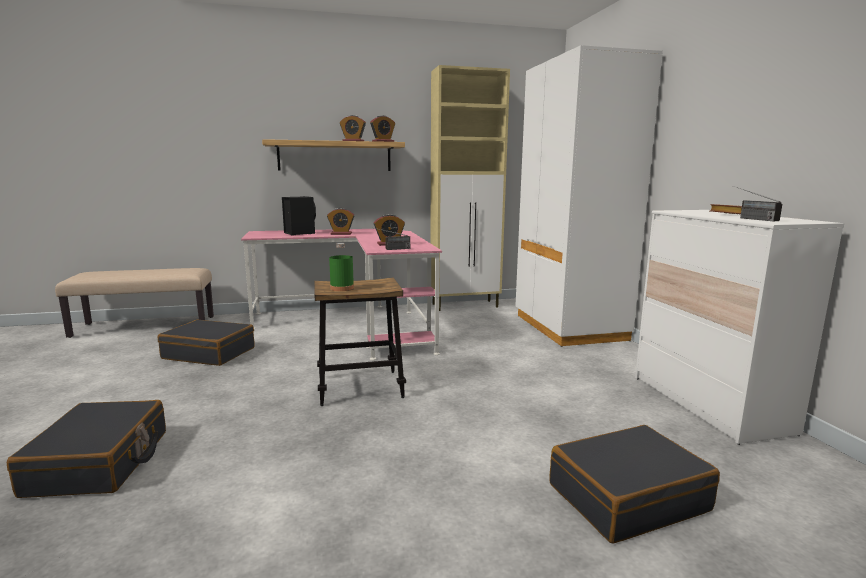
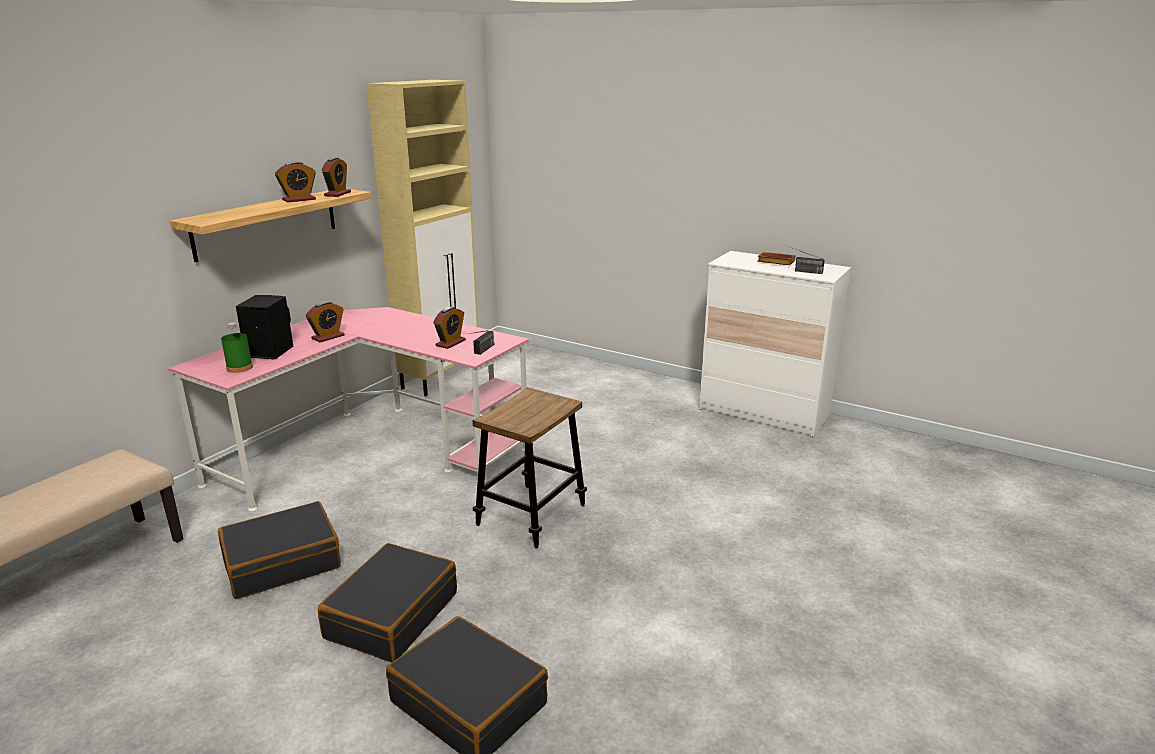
camera: 45 degrees left, 10 degrees up
(342, 288) = (527, 420): green bottle -> green bottle (239, 368)
(568, 327) = (578, 373): white wardrobe -> none
(627, 497) = (815, 501): black suitcase -> black suitcase (391, 615)

